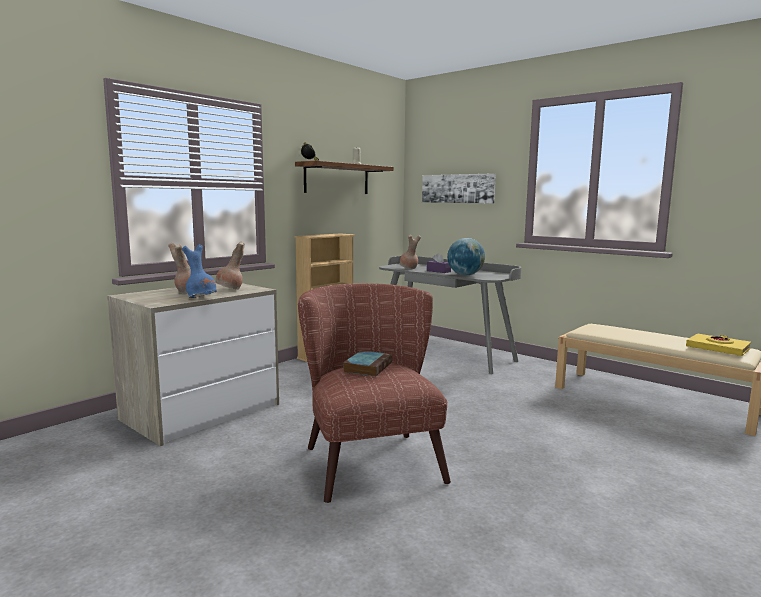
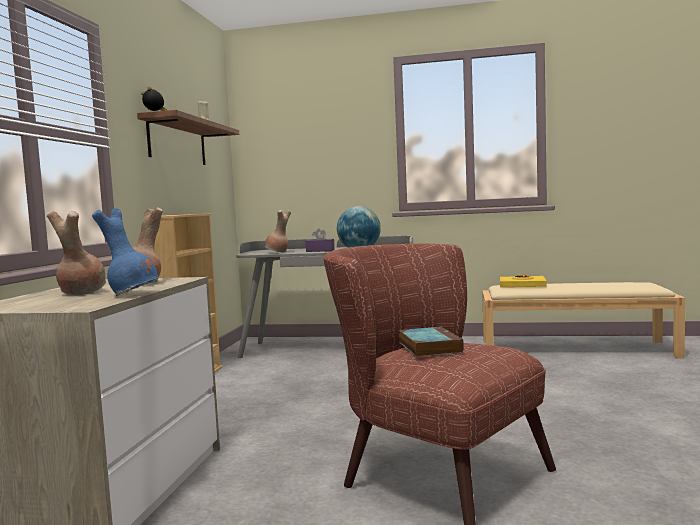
camera: 30 degrees left, 5 degrees down
(458, 188) = (309, 157): picture -> none
(718, 348) = (629, 285): yellow book -> yellow book (522, 285)

